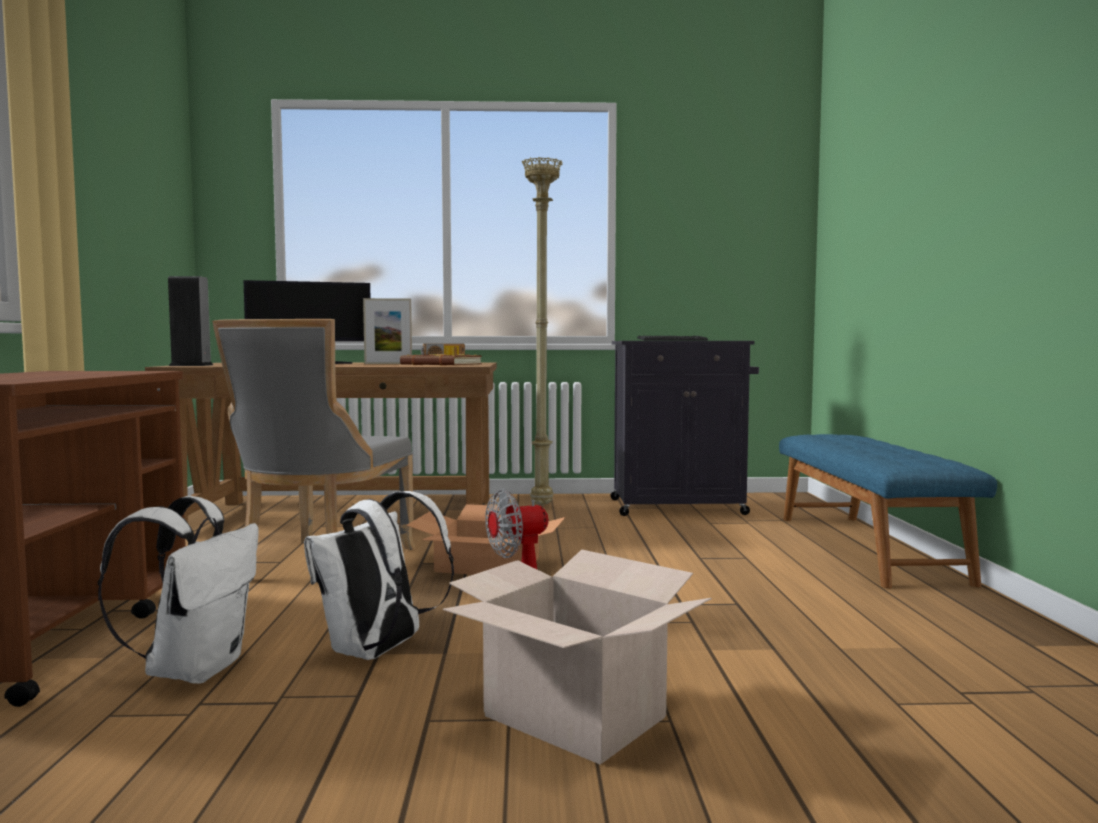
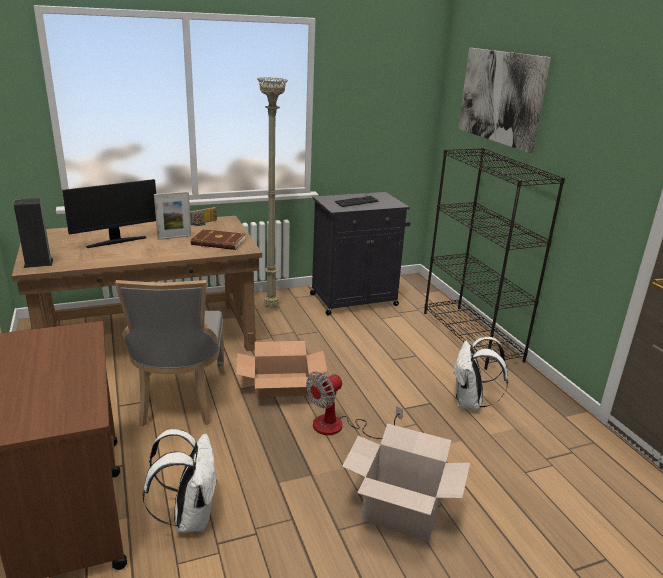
camera: 20 degrees left, 20 degrees up
(377, 652) = (277, 481): white backpack -> white backpack (470, 403)
(868, 547) = (472, 336): blue bench -> black bookcase
(886, 151) = (500, 97): none -> picture

